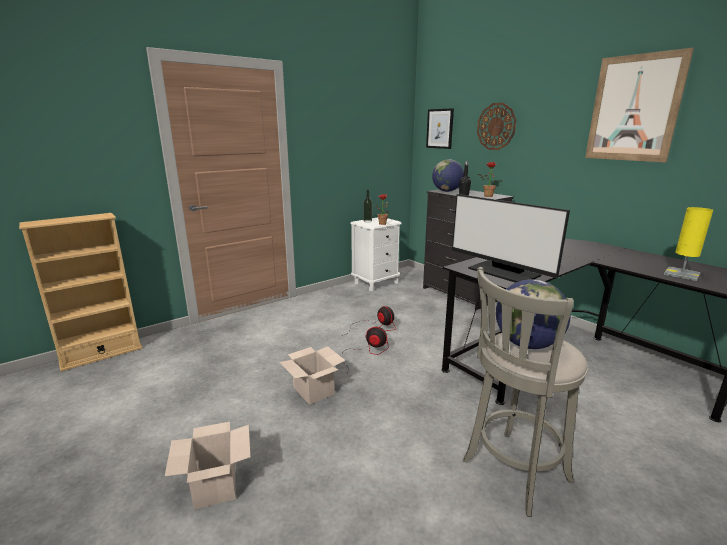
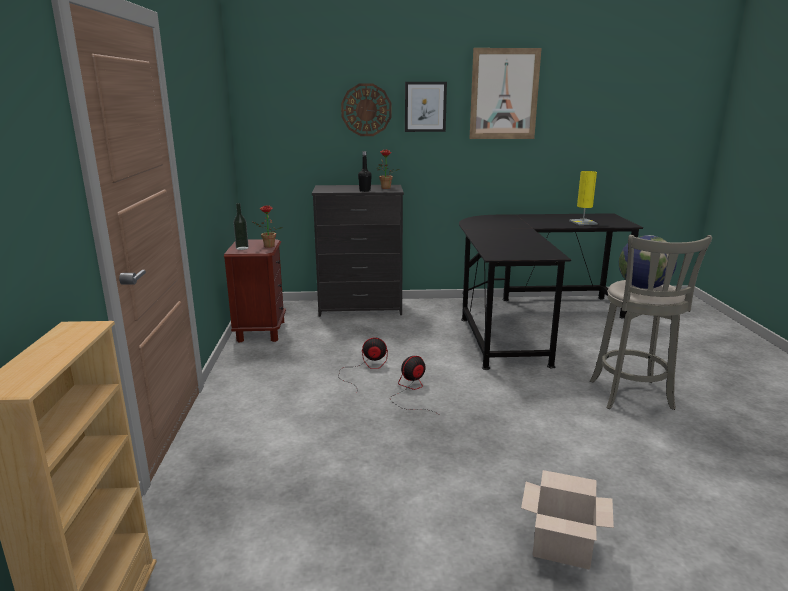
camera: 55 degrees left, 0 degrees up
(314, 391) = (451, 442): cardboard box -> none
(376, 283) = (261, 331): white nightstand -> brown nightstand
(440, 128) = (281, 113): picture -> picture (425, 107)
(447, 191) = (331, 190): globe -> none
(503, 272) = (525, 251): monitor -> none

